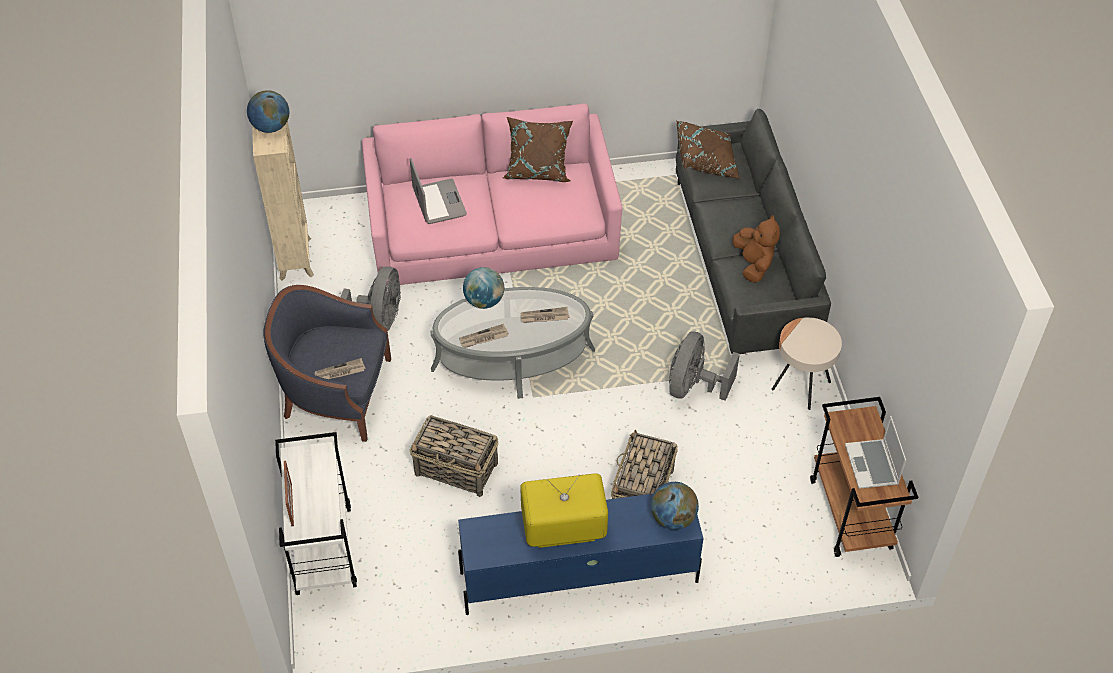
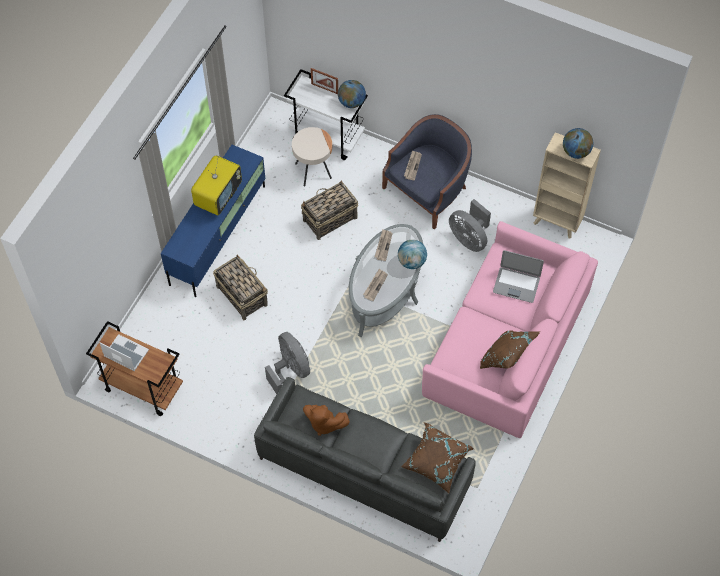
camera: 125 degrees right, 10 degrees up
(673, 518) = (183, 247): globe -> globe (351, 102)
(801, 386) = (244, 429): beige side table -> beige side table (313, 171)

